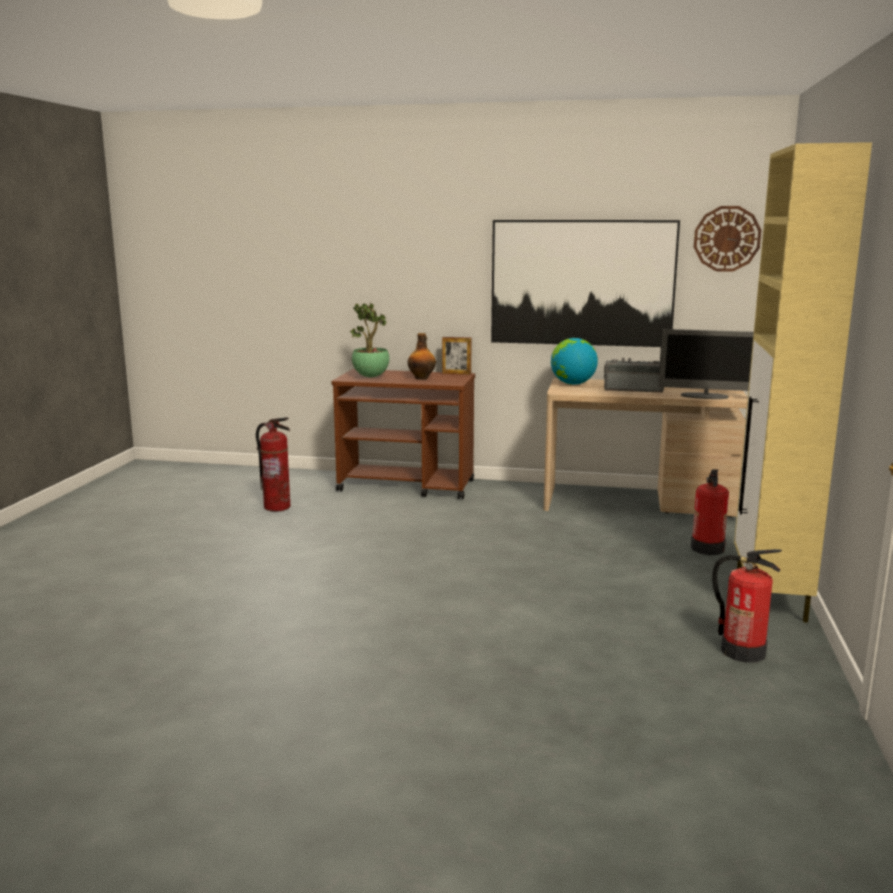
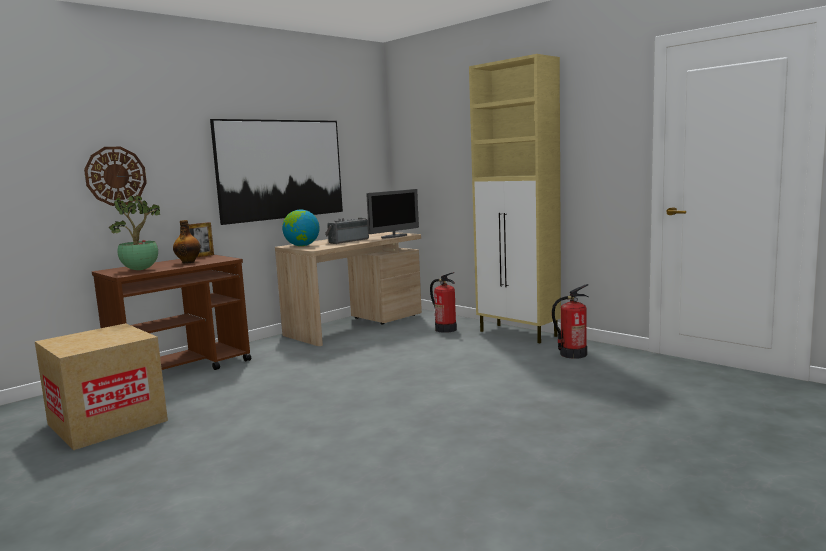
camera: 55 degrees left, 5 degrees down
(277, 507) = (107, 422): fire extinguisher -> cardboard box
(727, 238) = (361, 134): wall clock -> wall clock (115, 176)

